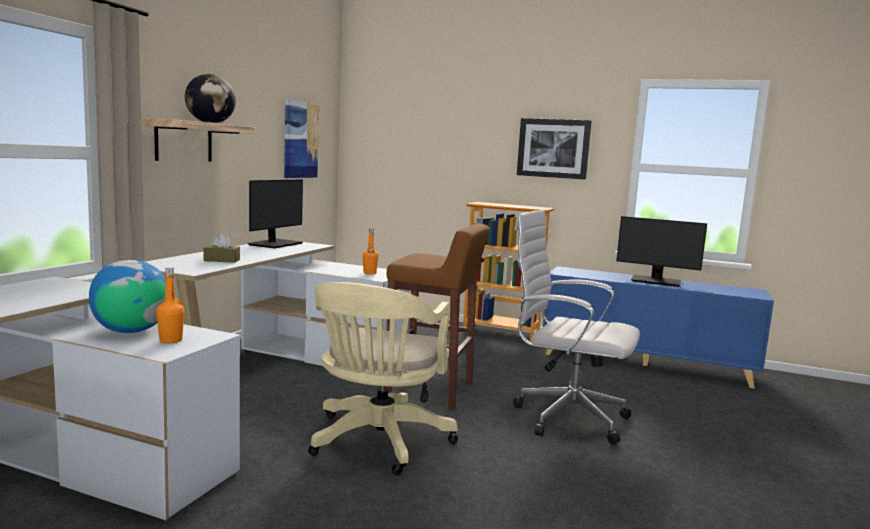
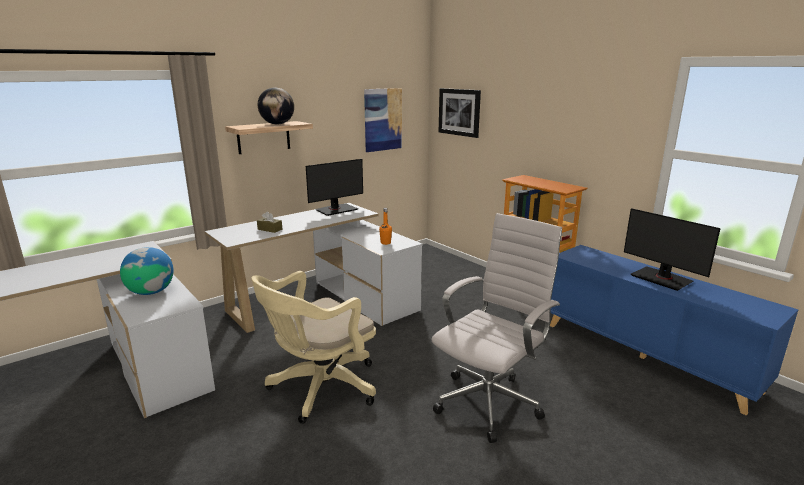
camera: 30 degrees right, 10 degrees up
(170, 340) = (158, 305): orange bottle -> none
(431, 390) = (409, 347): brown stool -> none
(553, 148) = (590, 129): picture -> picture (459, 112)
(565, 417) = (490, 401): white office chair -> white office chair turned 75 degrees clockwise

